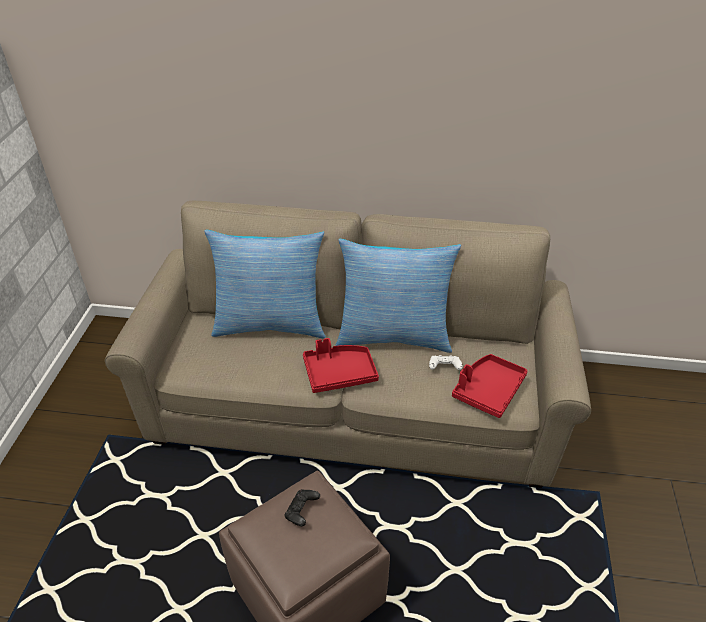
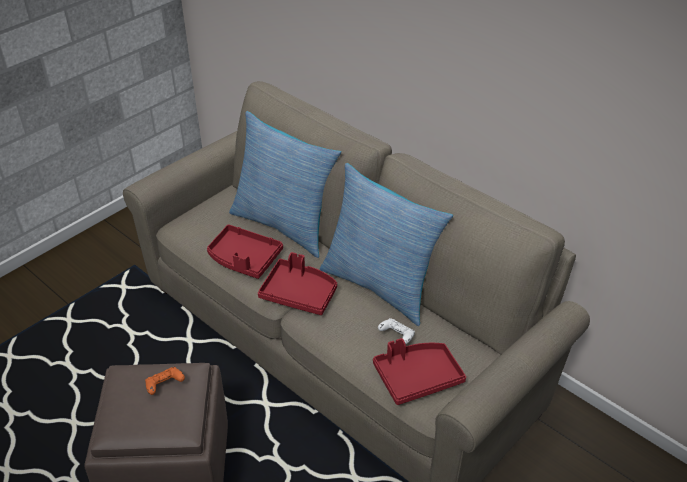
camera: 35 degrees right, 0 degrees up
(264, 368) = (244, 259): none -> red tray
(301, 512) = (164, 385): black game controller -> orange game controller

